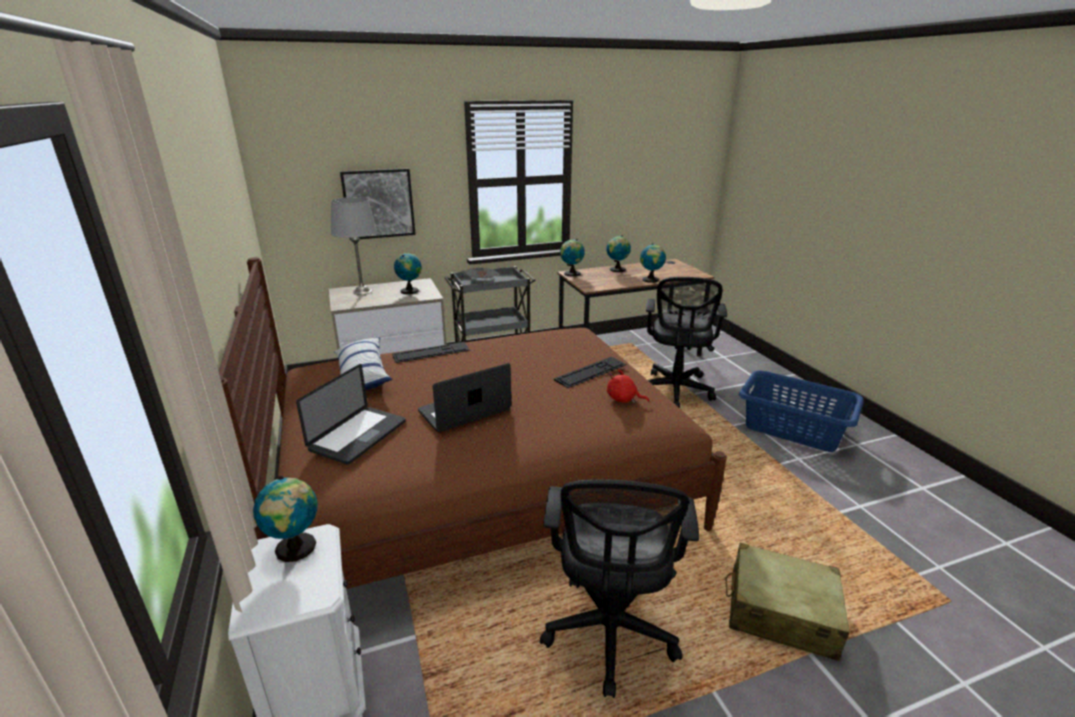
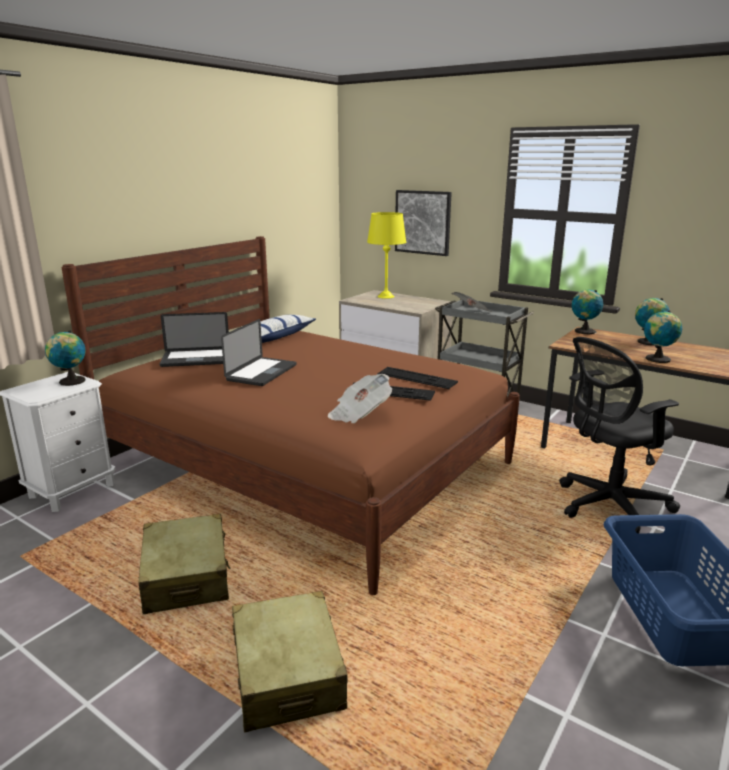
camera: 55 degrees right, 5 degrees down
(362, 292) = (385, 296): grey table lamp -> yellow table lamp
(410, 290) = (415, 304): globe -> none
(431, 352) = (337, 342): keyboard -> keyboard (416, 378)
(464, 411) = (262, 373): laptop -> laptop turned 90 degrees clockwise
(610, 634) = (187, 577): black office chair -> beige suitcase
(623, 399) = (359, 414): red plush toy -> newspaper

